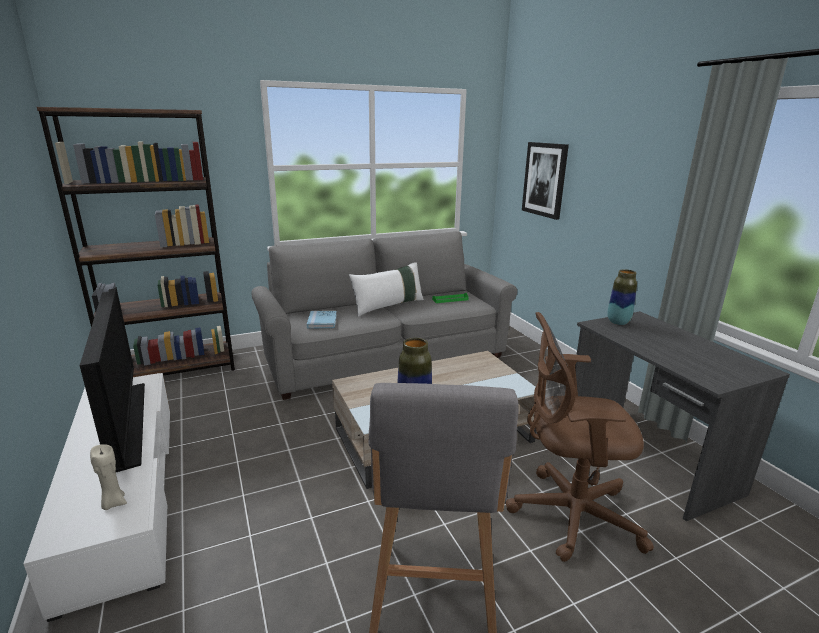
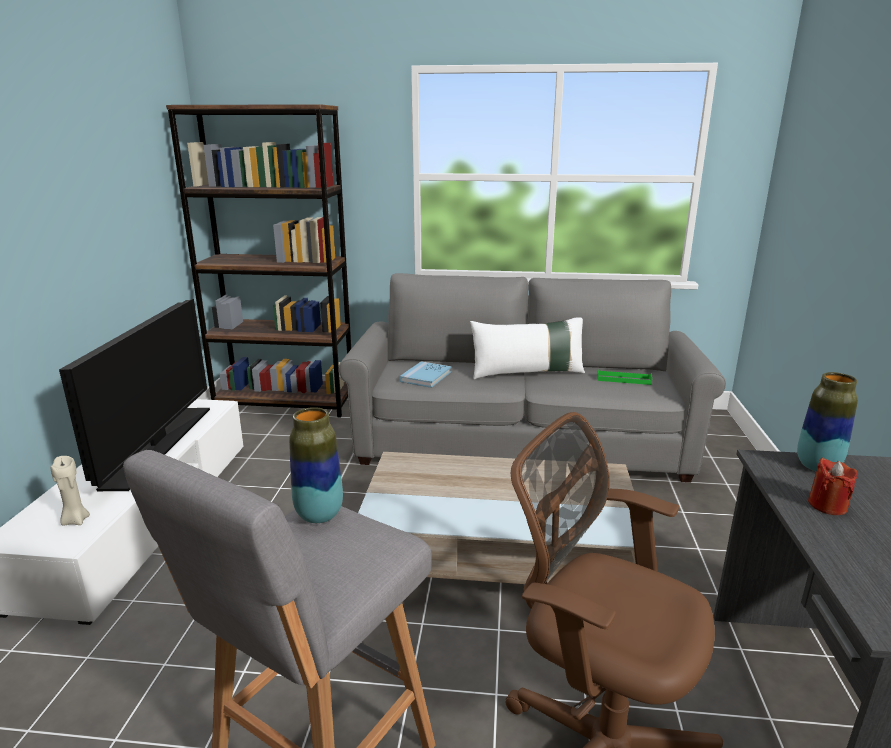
camera: 30 degrees right, 0 degrees up
(545, 179) = (819, 207): picture -> none
(641, 339) = (827, 505): none -> red candle

